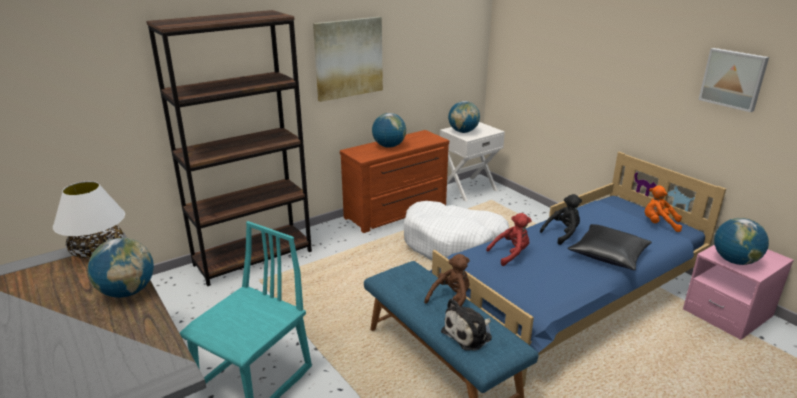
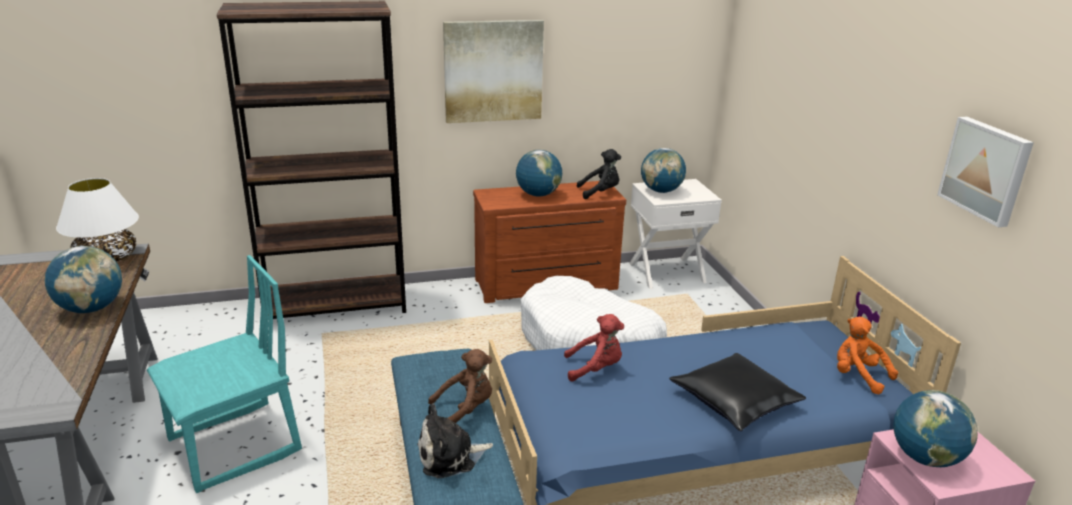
camera: 20 degrees right, 0 degrees up
(562, 234) = (693, 358): black plush toy -> black plush toy (600, 192)

